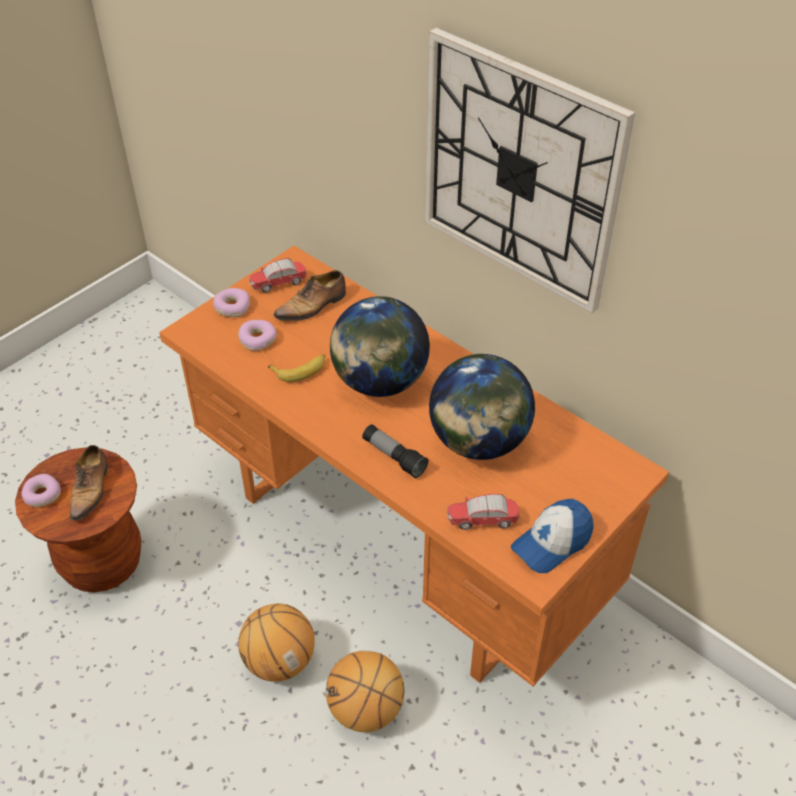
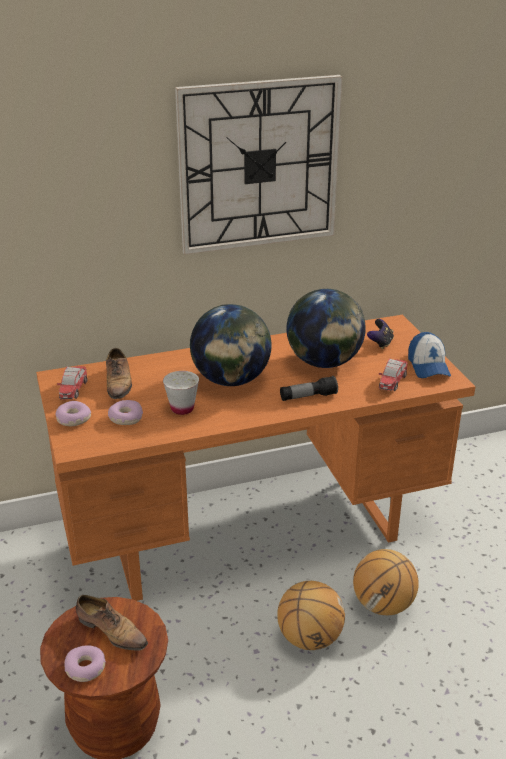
camera: 60 degrees left, 15 degrees down
(300, 370) = (182, 408): banana -> white cup
(569, 476) = (380, 343): none -> game controller

